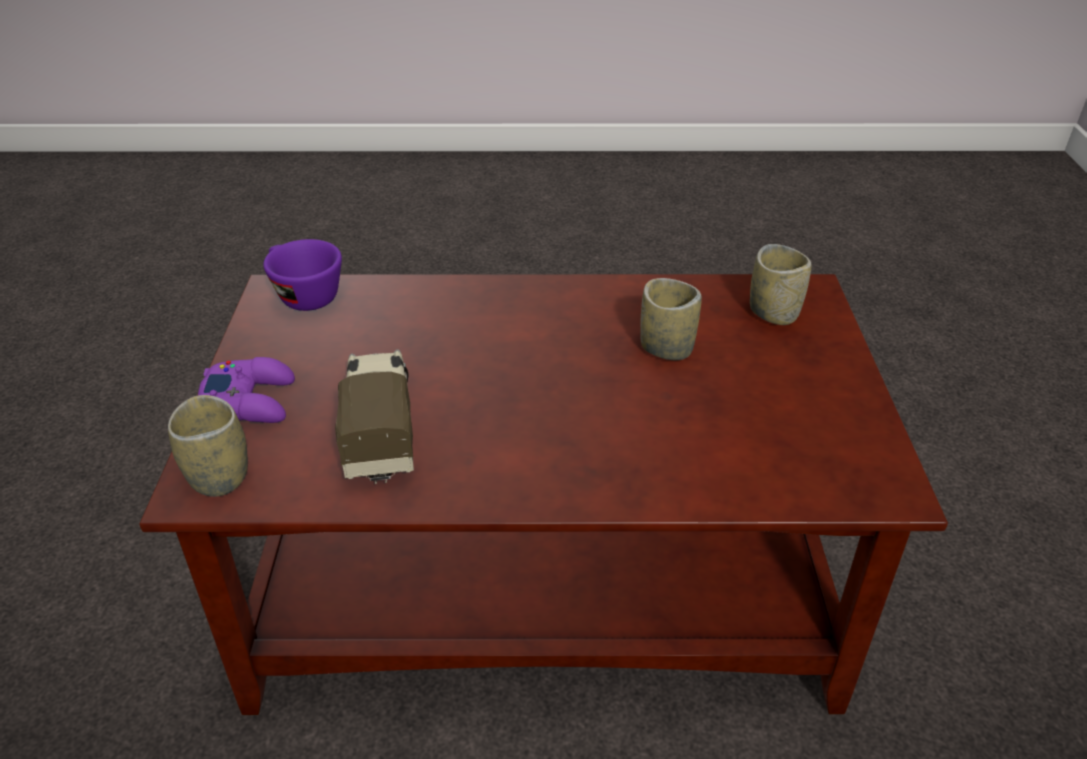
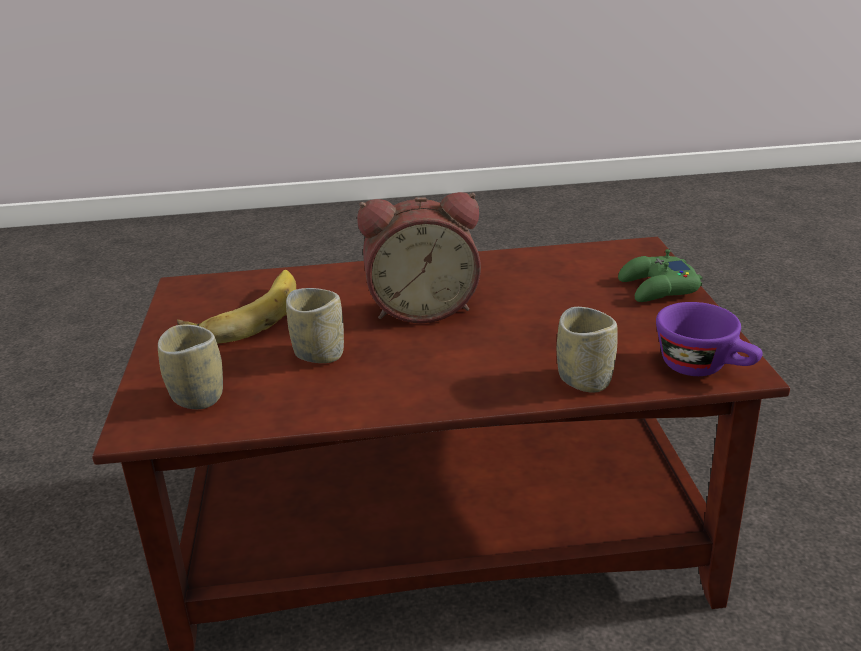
camera: 175 degrees right, 10 degrees down
(219, 476) = (632, 254): cup -> cup (584, 380)
(249, 401) = (657, 288): purple game controller -> green game controller
(379, 427) = (545, 283): toy truck -> none
(549, 402) = (422, 308): none -> alarm clock
(774, 419) = (245, 313): none -> banana

